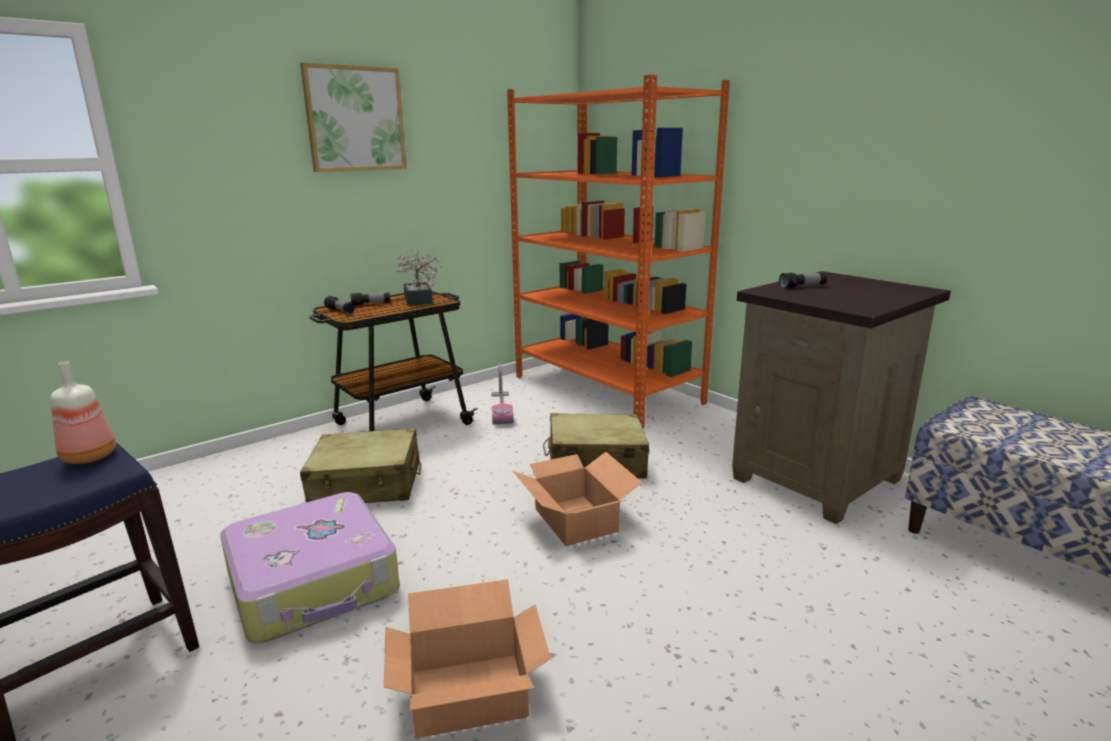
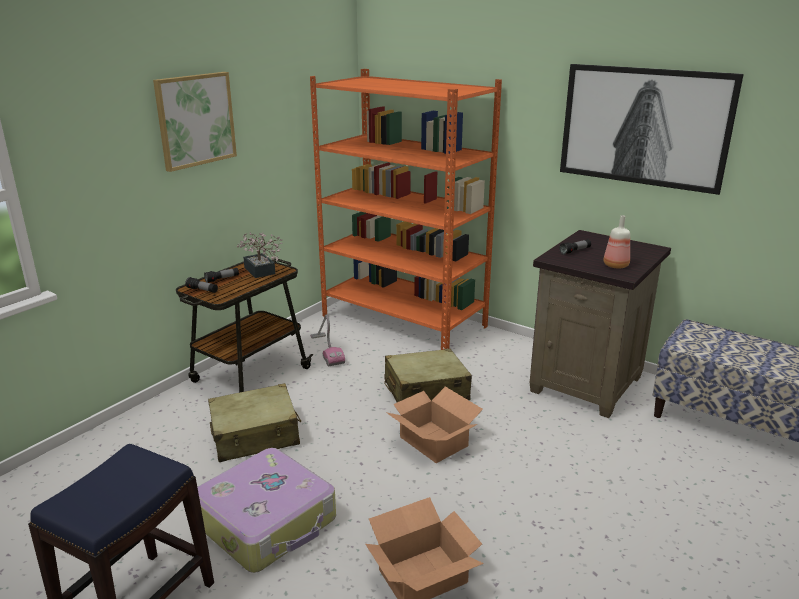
camera: 15 degrees left, 5 degrees up
(90, 456) = (132, 460): bottle -> bottle (615, 265)
(915, 117) = (644, 126): none -> picture

